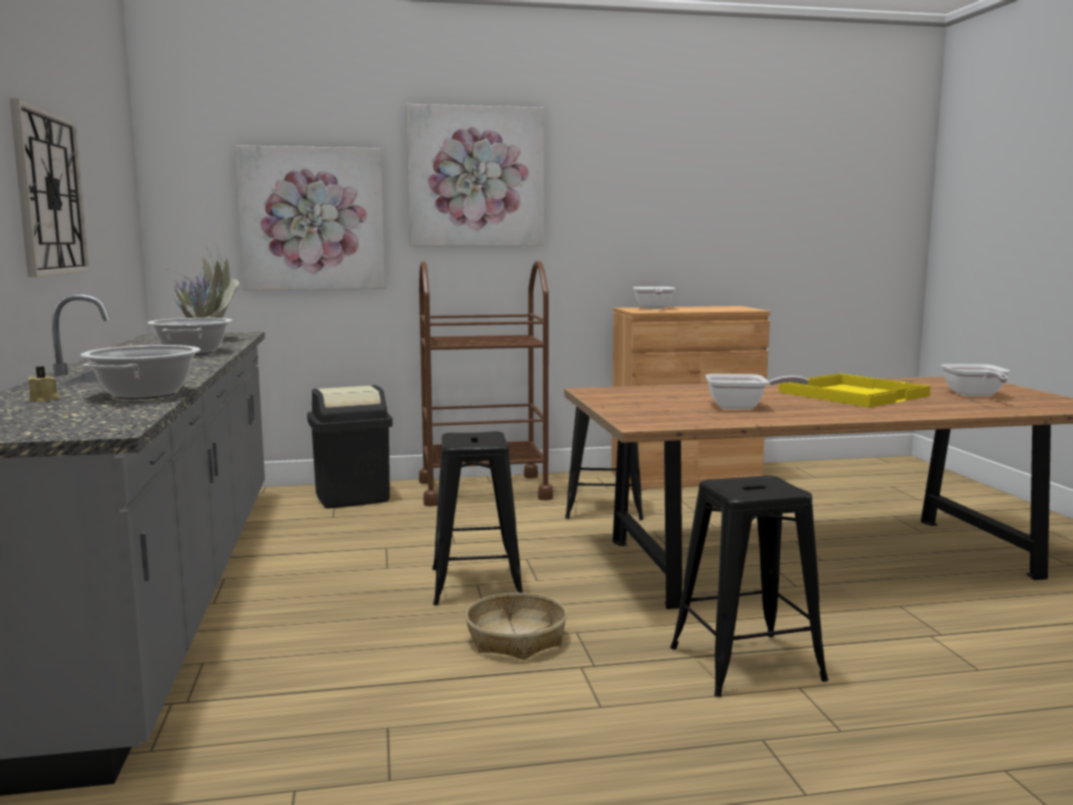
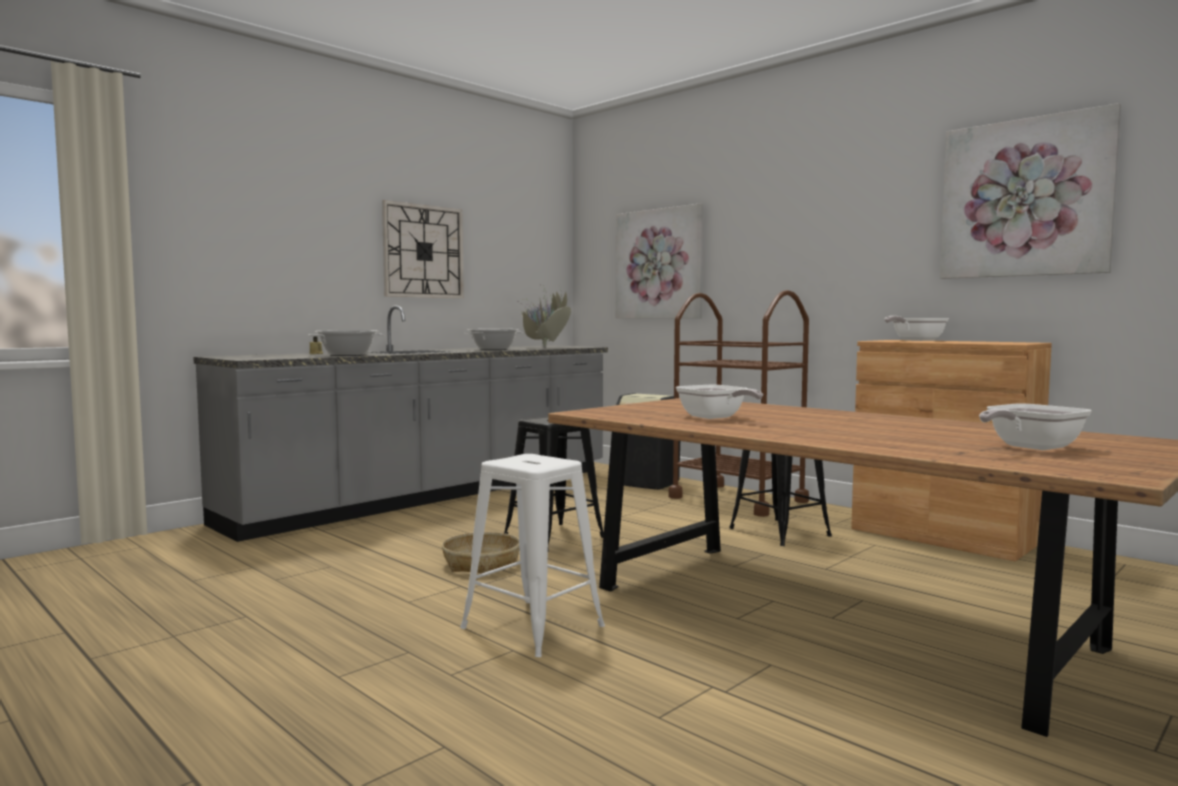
camera: 55 degrees right, 5 degrees down
(476, 177) = (771, 219): picture -> picture (1024, 198)
(747, 663) = (533, 627): black stool -> white stool
(852, 393) = (888, 427): yellow tray -> none

